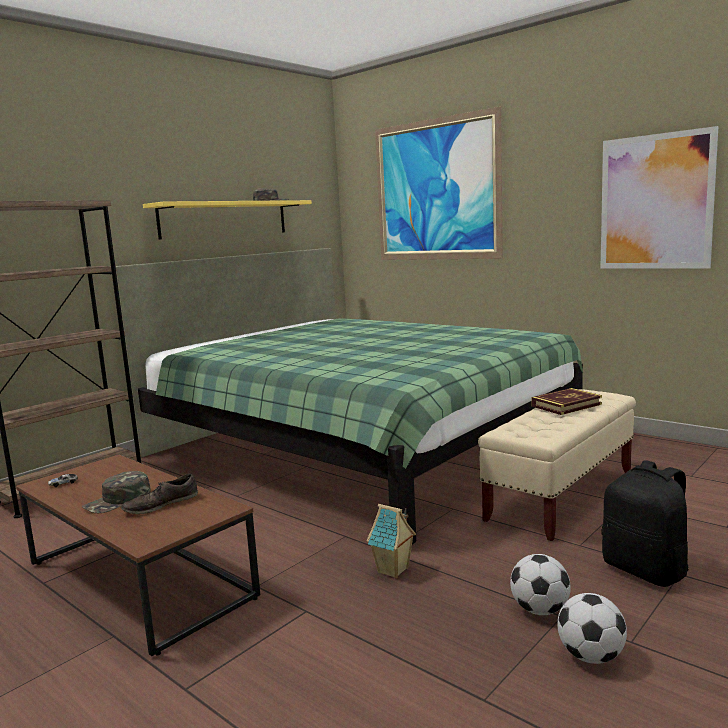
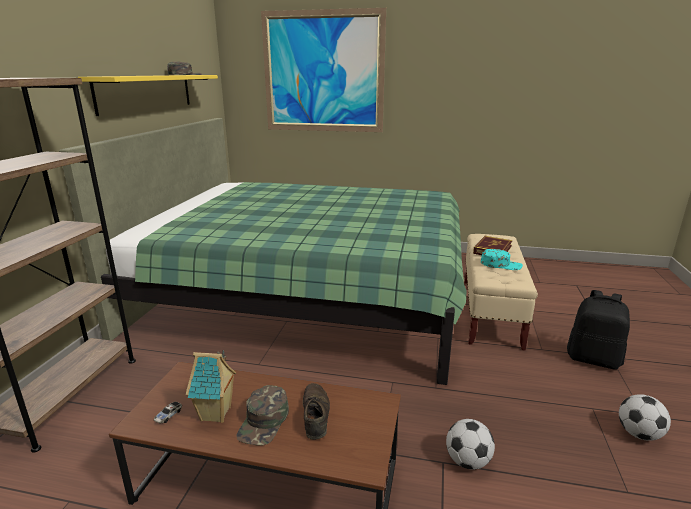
camera: 30 degrees left, 10 degrees up
(161, 504) = (315, 414): brown shoe -> brown shoe turned 150 degrees clockwise
(393, 571) = (460, 404): toy house -> toy house (216, 414)
(539, 610) = (577, 408): football -> football (467, 461)
(548, 419) = (501, 264): none -> turquoise cap
(655, 202) = (503, 97): picture -> none

